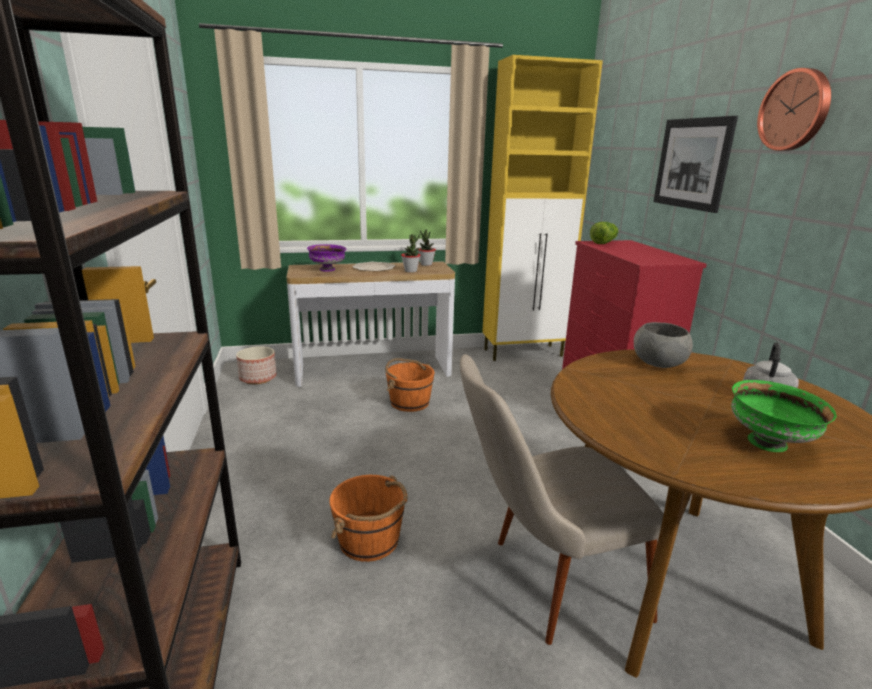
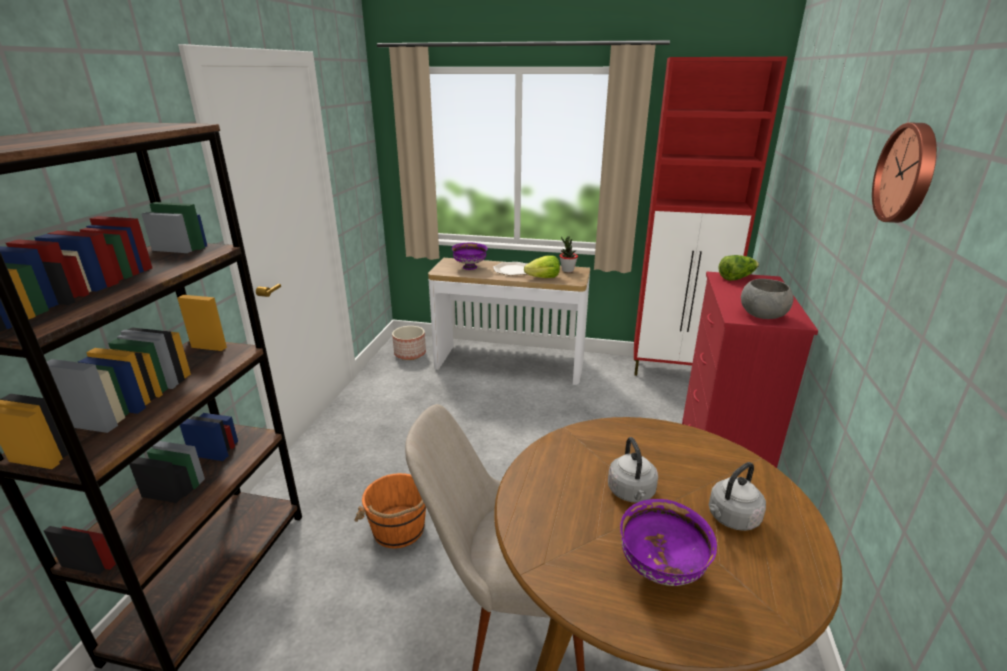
camera: 25 degrees right, 5 degrees up
(409, 402) = (519, 405): orange bucket -> none
(410, 271) = (543, 278): potted plant -> lettuce
(524, 353) = (675, 371): yellow cabinet -> red cabinet
(658, 363) = (665, 444): grey bowl -> grey bowl (762, 315)
(678, 399) = (631, 493): none -> grey kettle
(692, 163) = (832, 205): picture -> none
(769, 443) = (661, 571): green bowl -> purple bowl

